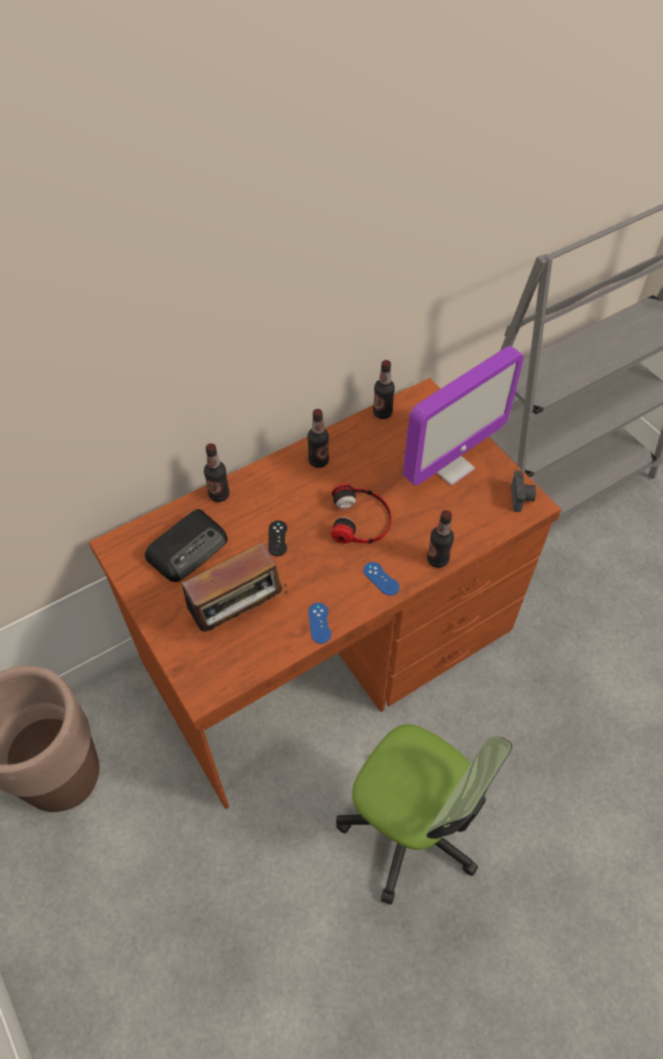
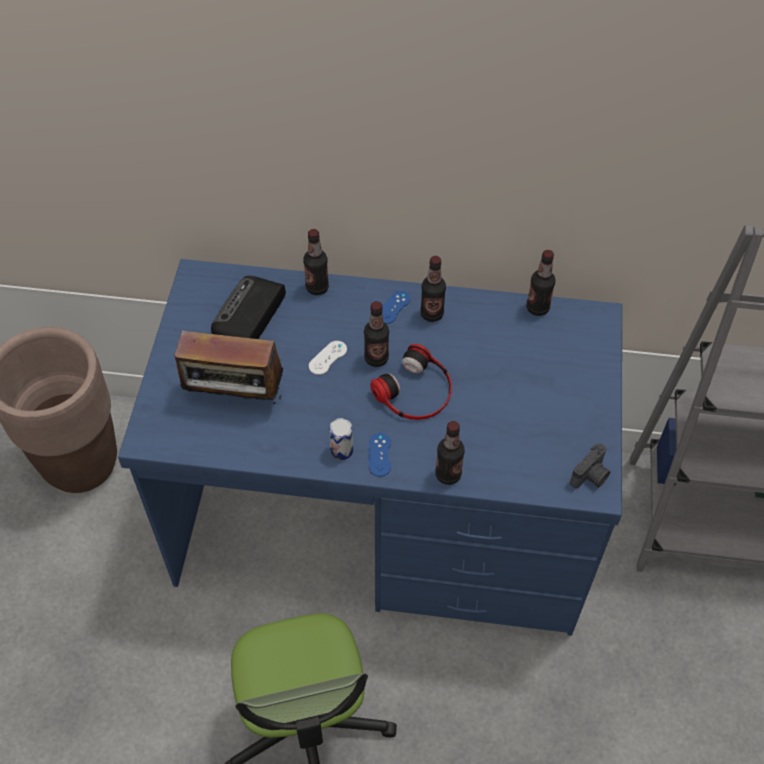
camera: 40 degrees right, 0 degrees up
(189, 548) = (249, 316): radio -> radio turned 120 degrees clockwise
(277, 538) = (328, 358): black game controller -> white game controller
(312, 516) = (376, 358): none -> bottle
(319, 623) = (289, 453): blue game controller -> blue game controller (393, 307)
(330, 648) = (384, 521): brown desk -> blue desk
(353, 595) = (341, 450): none -> can
(449, 466) = (551, 399): monitor -> none

